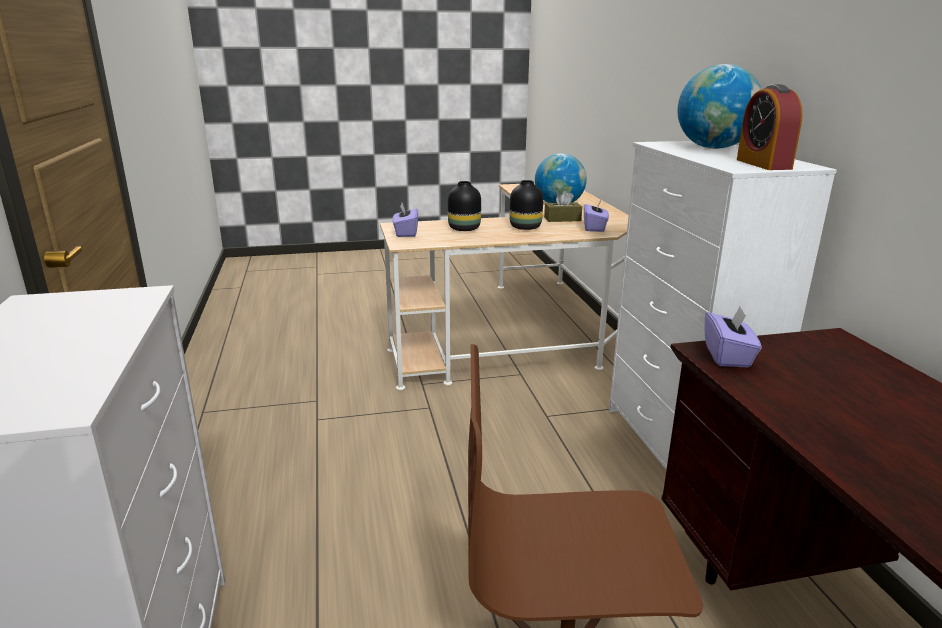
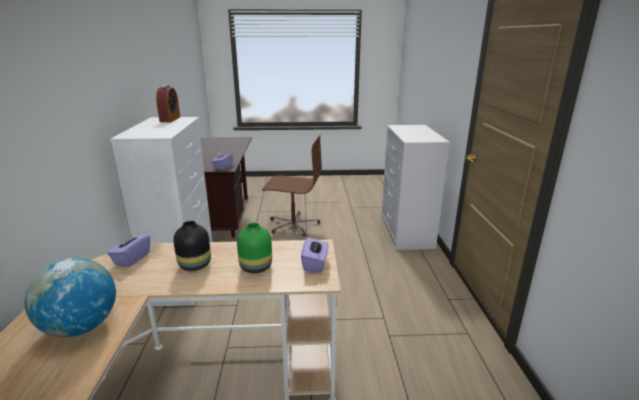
camera: 170 degrees left, 0 degrees up
(465, 229) = (255, 267): black vase -> green vase
(562, 219) = (136, 280): brown tissue box -> none
(713, 148) = (147, 130): globe -> none

